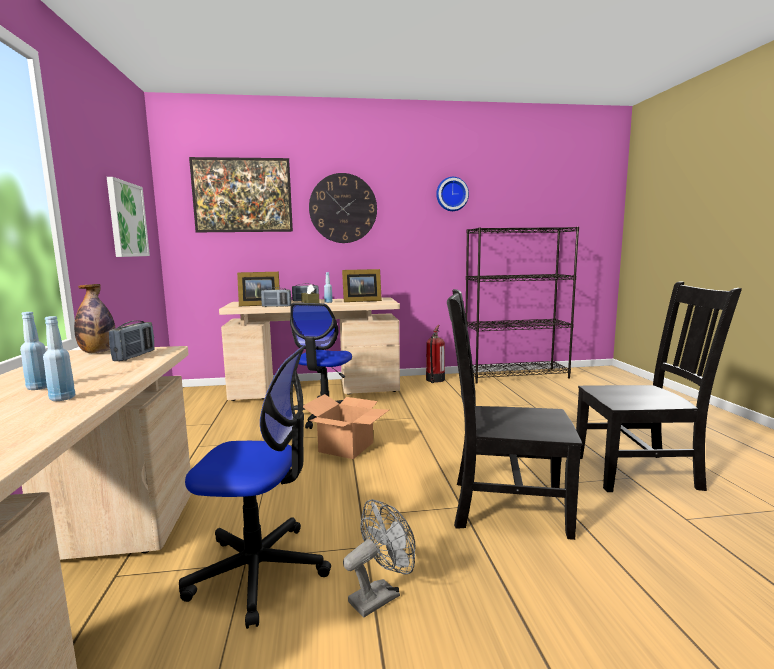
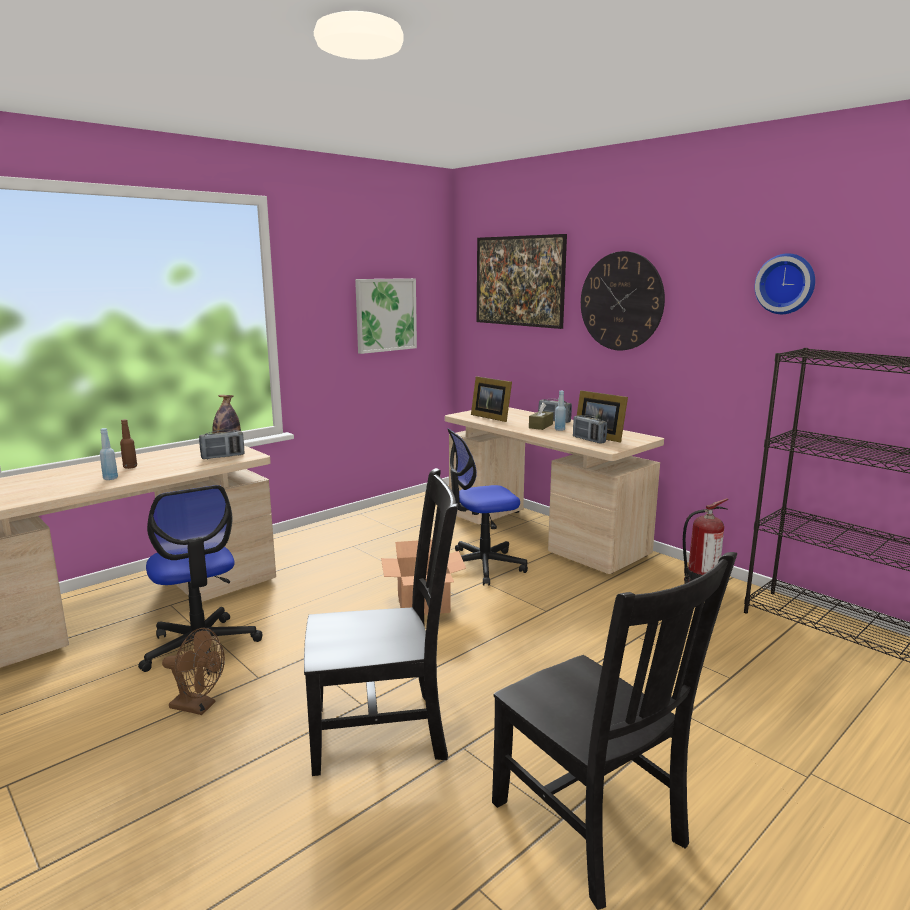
camera: 55 degrees right, 5 degrees up
(38, 388) = (130, 467): blue bottle -> brown bottle
(276, 306) = (493, 423): radio -> radio (588, 440)
(380, 595) = (199, 706): grey fan -> brown fan
(504, 507) = (383, 731): black chair -> black chair turned 105 degrees clockwise

